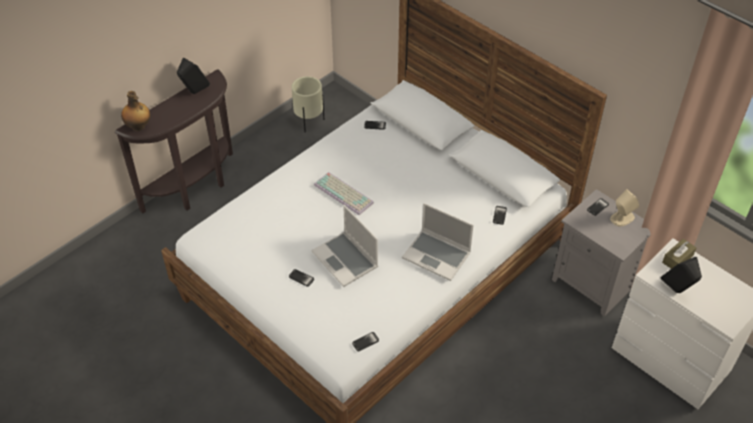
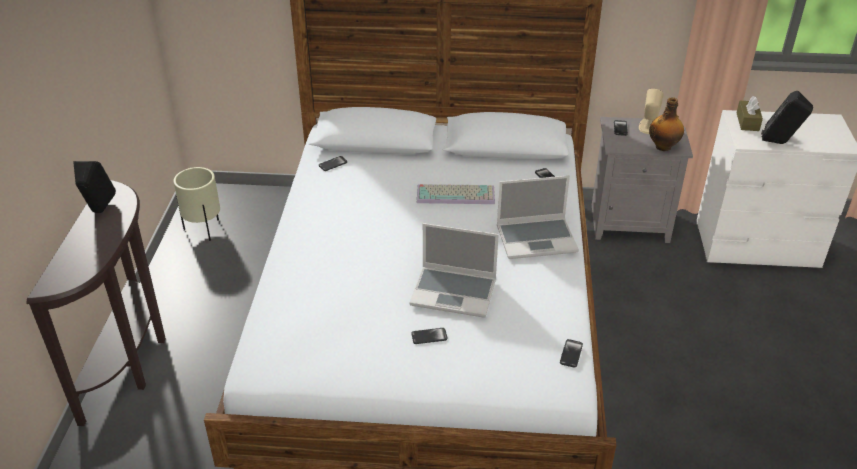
camera: 40 degrees left, 10 degrees down
(138, 127) = (59, 279): bottle -> bottle (663, 146)
(345, 193) = (377, 235): keyboard -> keyboard (456, 194)

